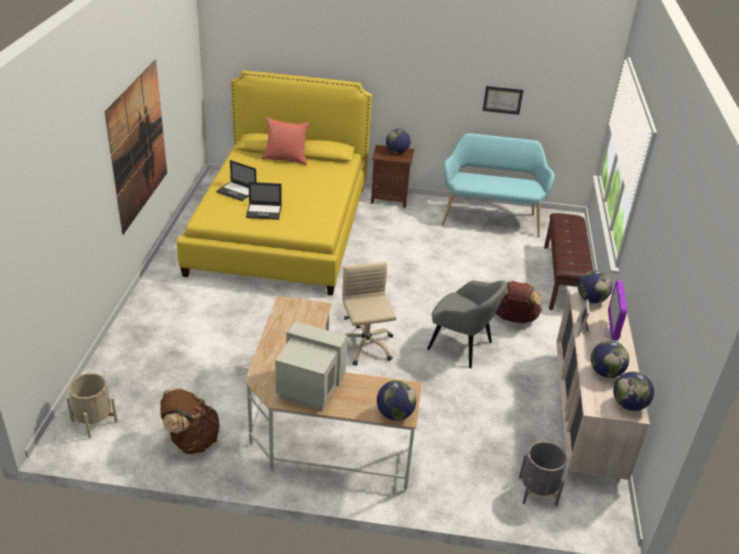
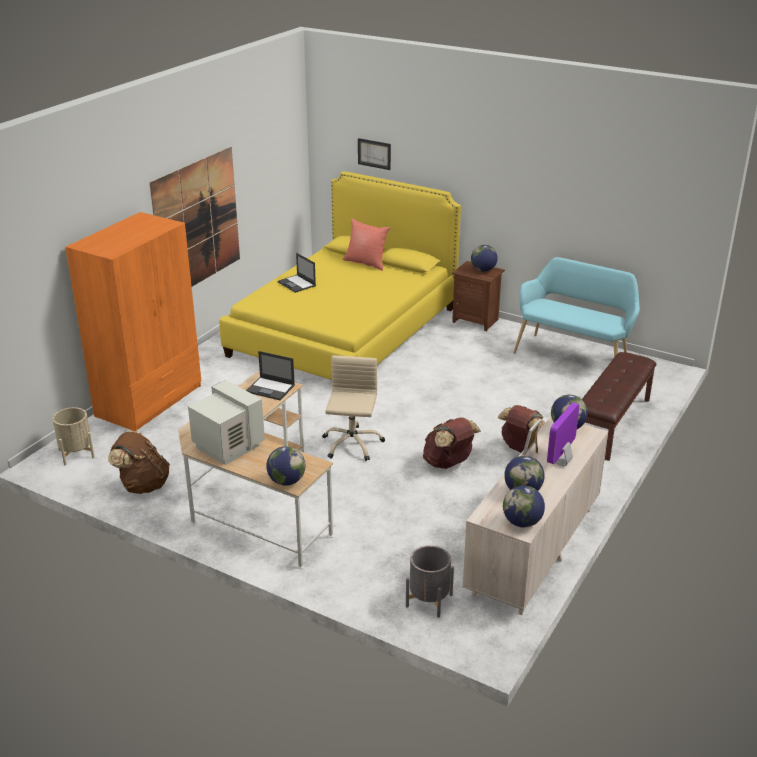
camera: 25 degrees right, 5 degrees down
(136, 341) = (150, 401): none -> orange wardrobe
(264, 212) = (309, 304): laptop -> laptop (271, 389)
(461, 346) = (448, 463): grey armchair -> brown backpack
(502, 100) = (595, 223): picture -> picture (374, 153)

